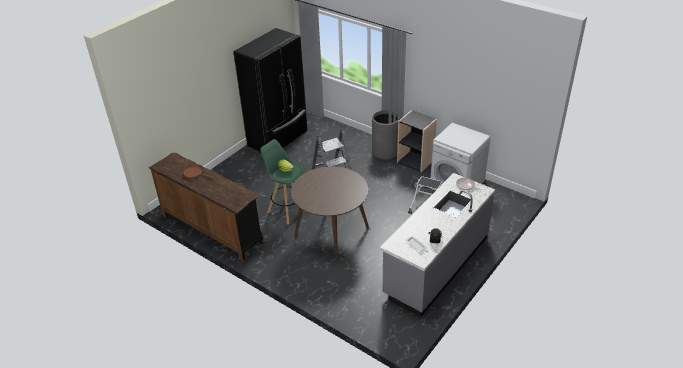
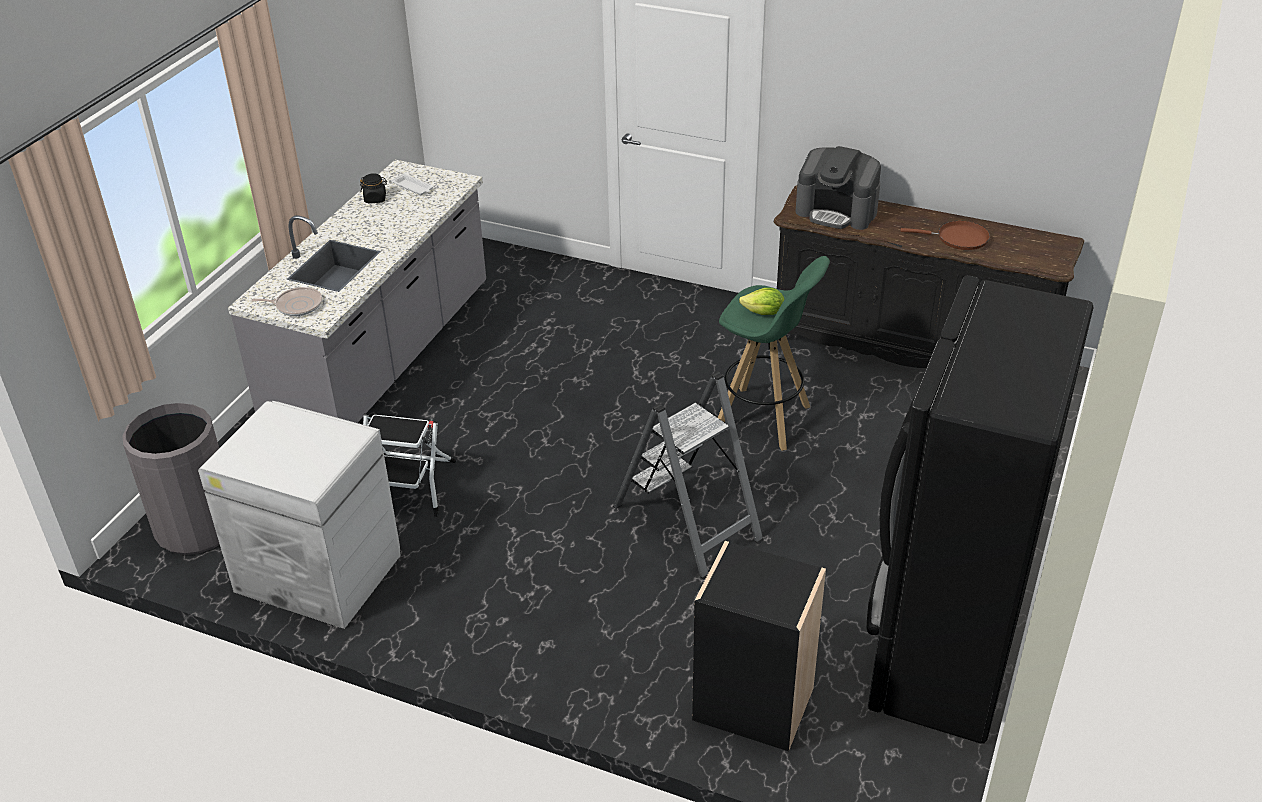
camera: 165 degrees right, 0 degrees up
(230, 194) = (837, 211): none -> coffee machine
(331, 232) = (631, 387): brown dining table -> none
(385, 152) = (555, 653): grey trash can -> grey trash can (196, 527)
(416, 161) = (448, 632): black bookcase -> black bookcase (751, 704)

